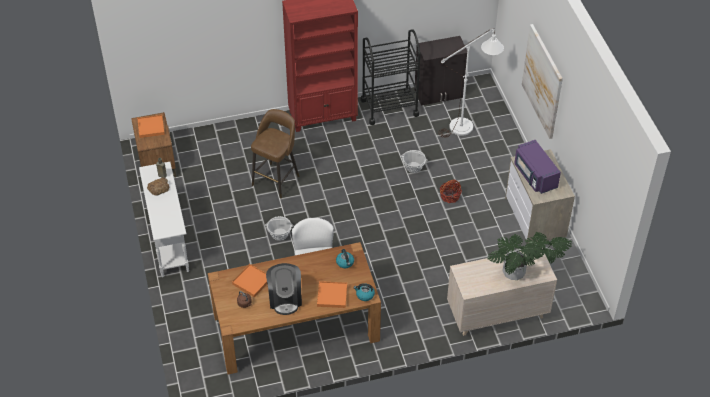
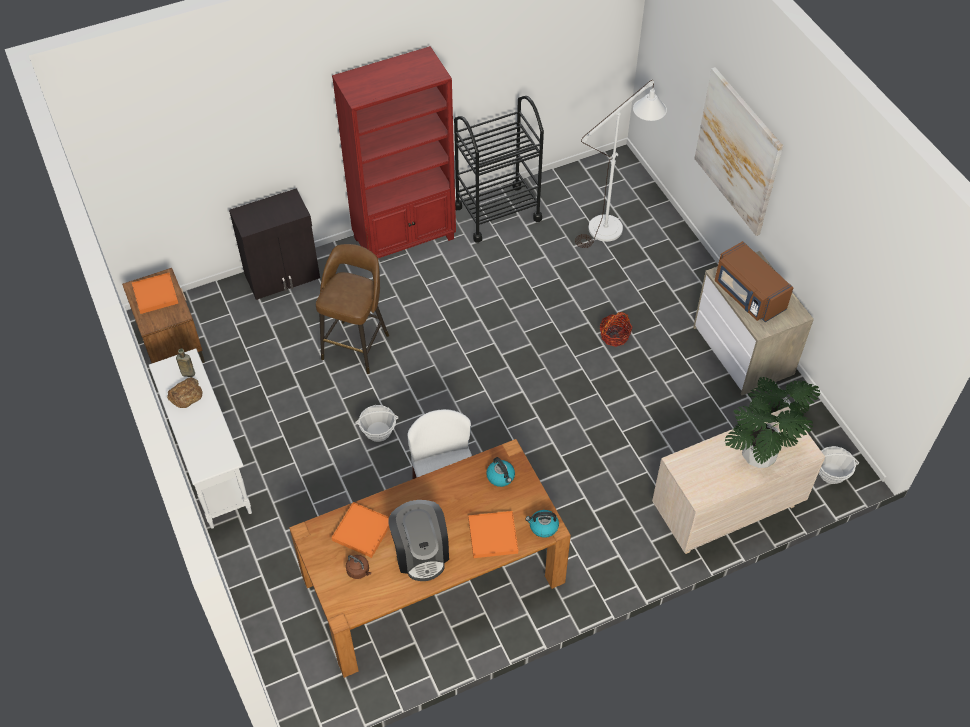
camera: 10 degrees left, 5 degrees up
(413, 167) = (552, 298): basket -> basket (831, 473)
(439, 94) = (563, 184): black cabinet -> black cabinet (283, 277)
(534, 176) = (748, 295): purple microwave -> brown microwave

